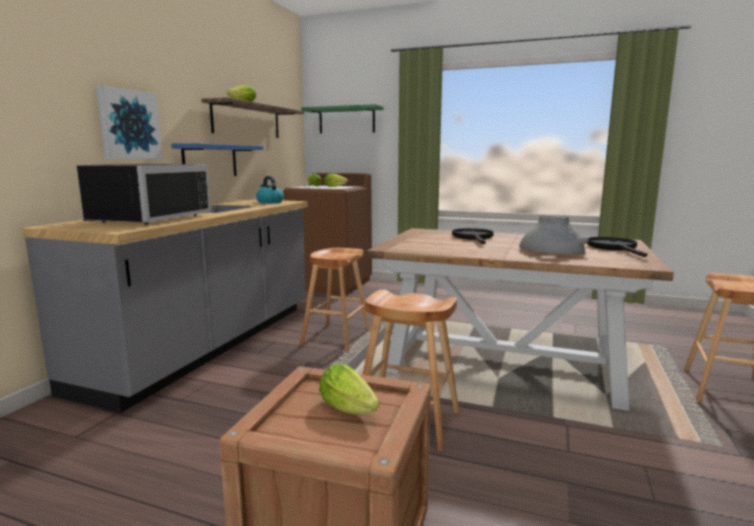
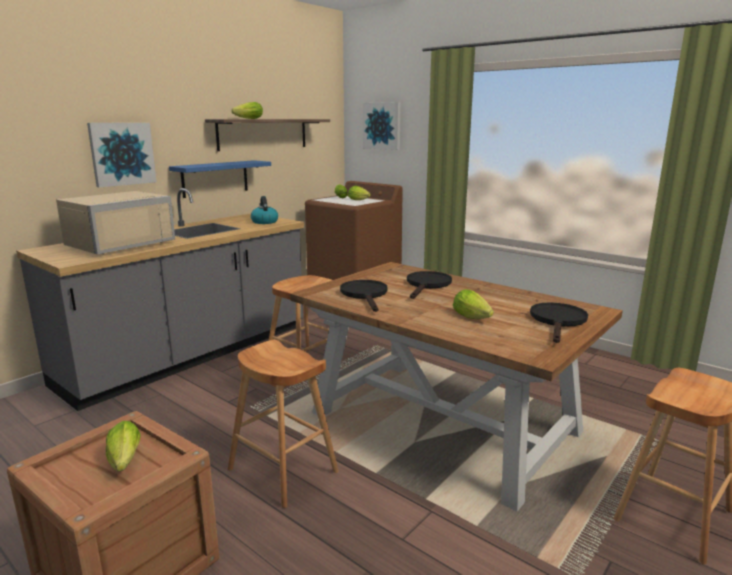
camera: 20 degrees right, 5 degrees up
(145, 218) = (118, 244): black microwave -> beige microwave
(346, 120) = (382, 126): green shelf -> picture
(436, 246) = (365, 295): none -> black frying pan
(551, 251) = (473, 317): grey vase -> lettuce

